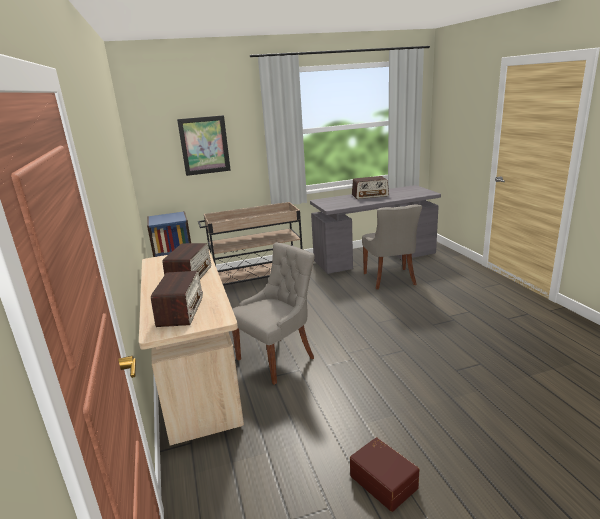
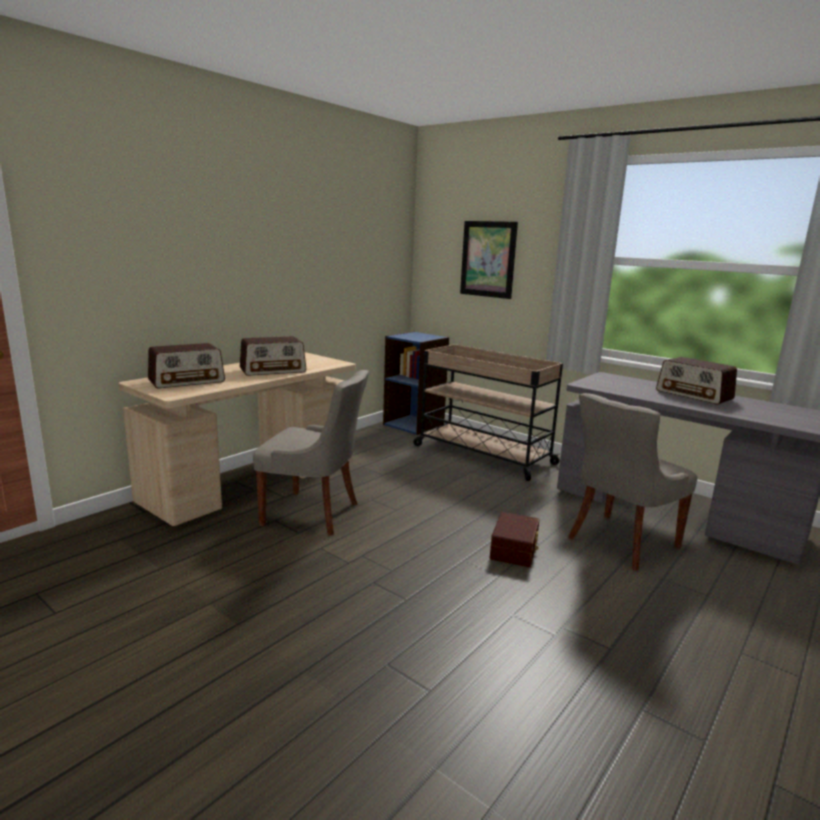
camera: 55 degrees right, 5 degrees down
(384, 480) = (101, 642): brown storage box -> brown storage box (515, 550)

